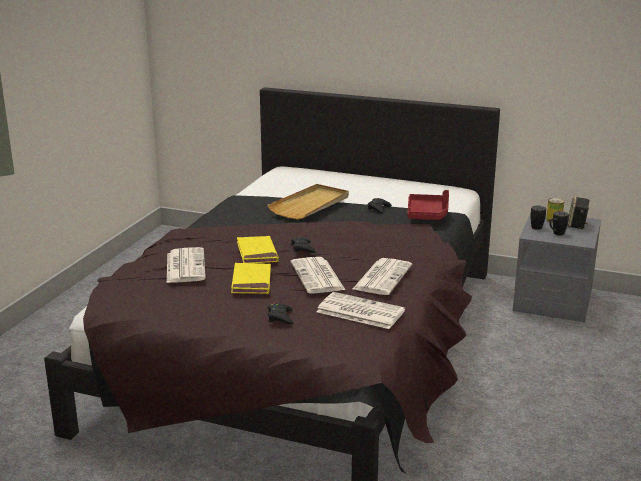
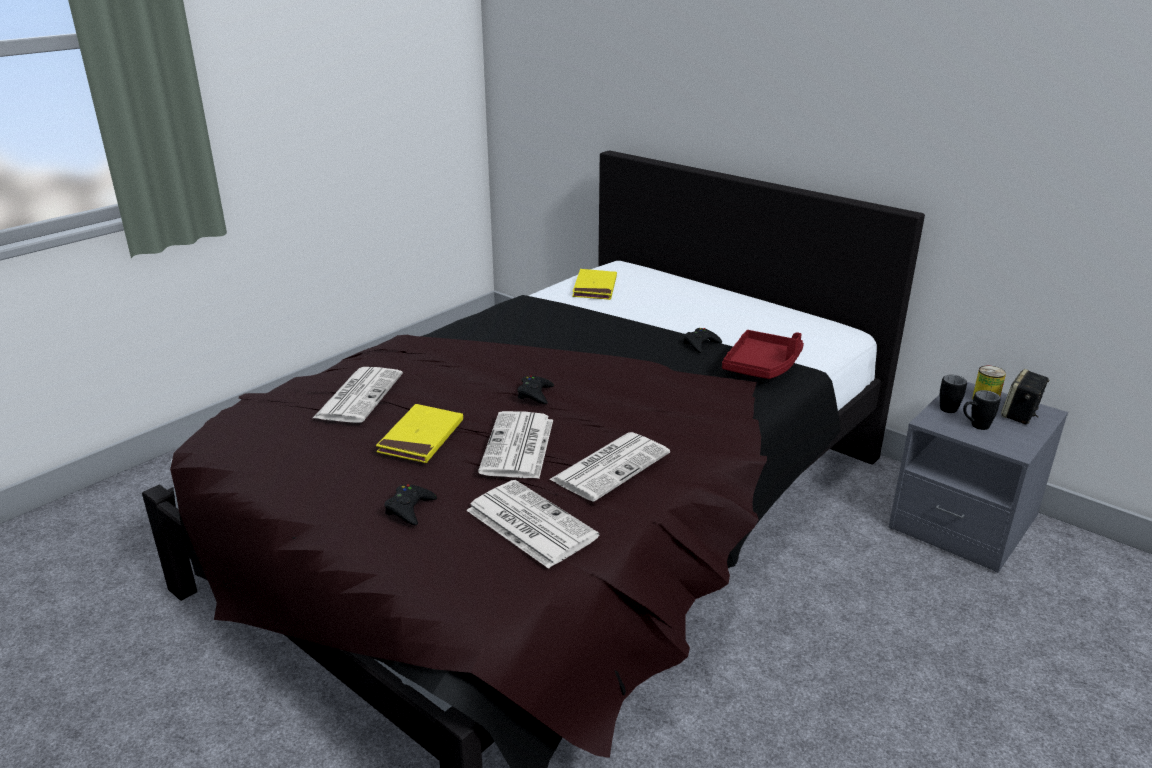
camera: 20 degrees right, 5 degrees up
(257, 253) = (468, 390): yellow book -> yellow book (595, 287)
(310, 205) = (605, 325): beige tray -> none

